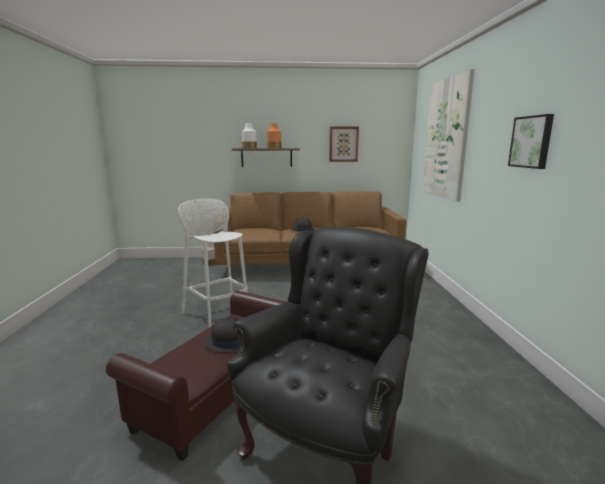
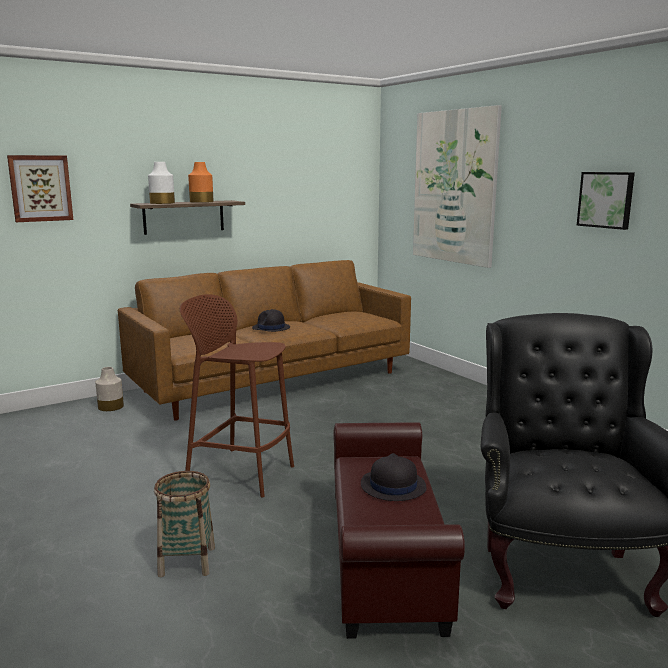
camera: 30 degrees left, 0 degrees up
(126, 353) = (187, 561): none -> basket
(218, 313) = (240, 473): white stool -> brown stool
(343, 144) = (294, 192): picture -> picture (40, 188)

